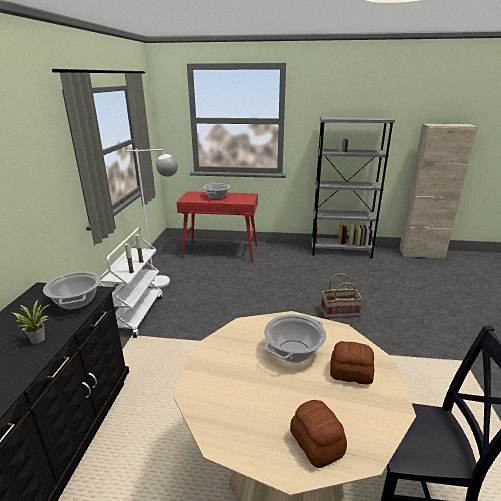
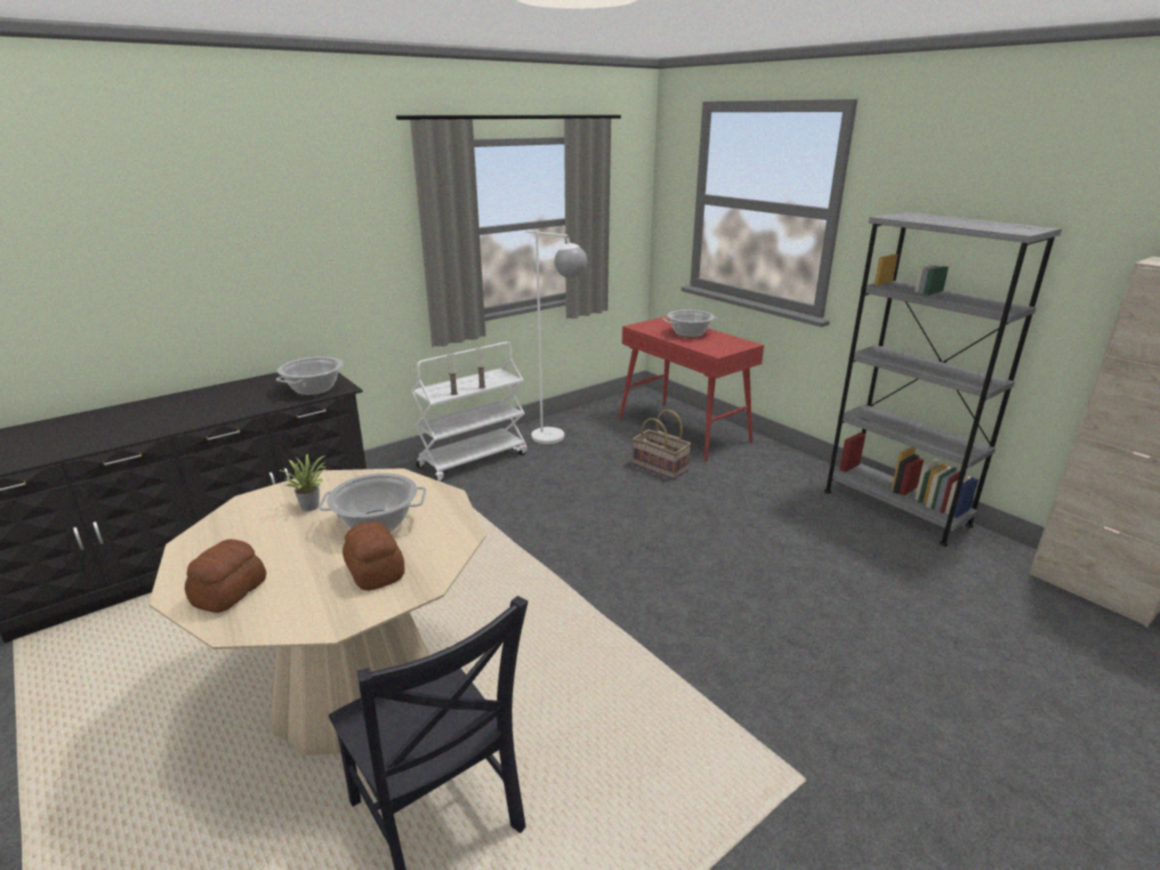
camera: 45 degrees right, 0 degrees up
(37, 338) = (240, 405): potted plant -> potted plant (311, 505)
(340, 312) = (717, 587): basket -> basket (660, 467)

